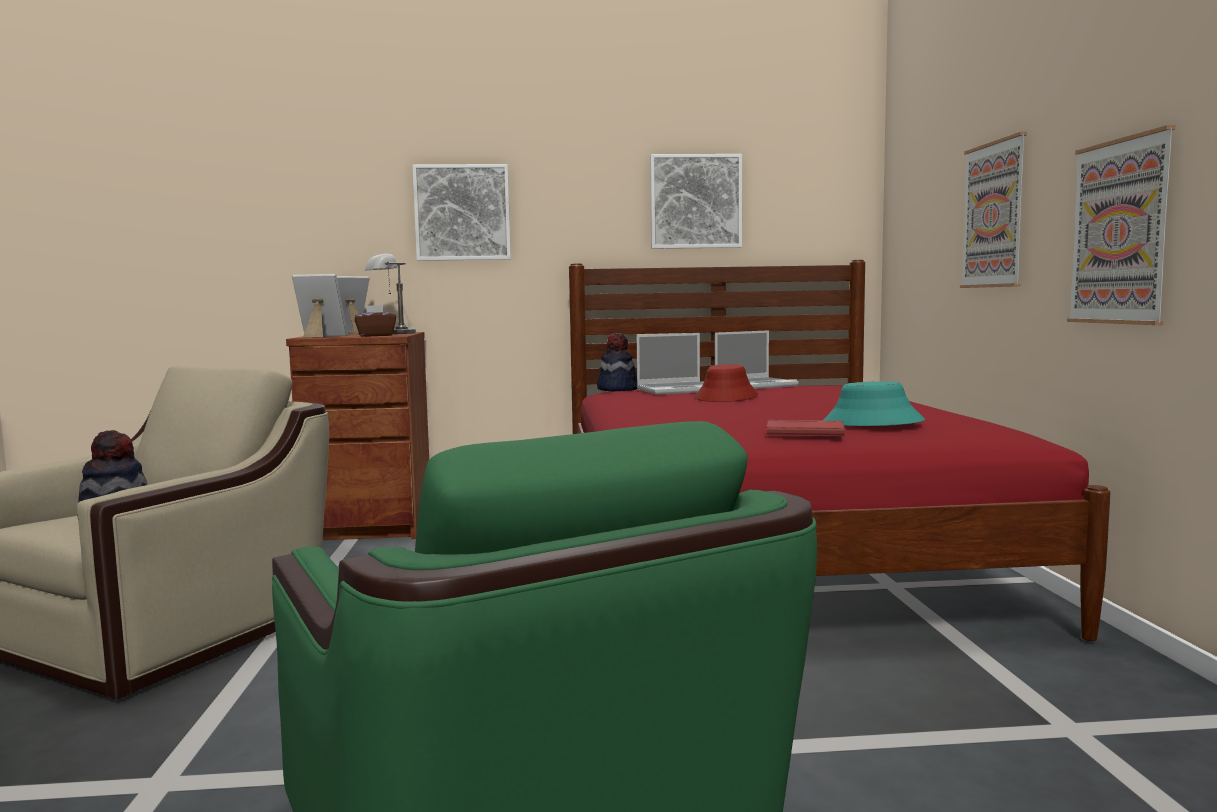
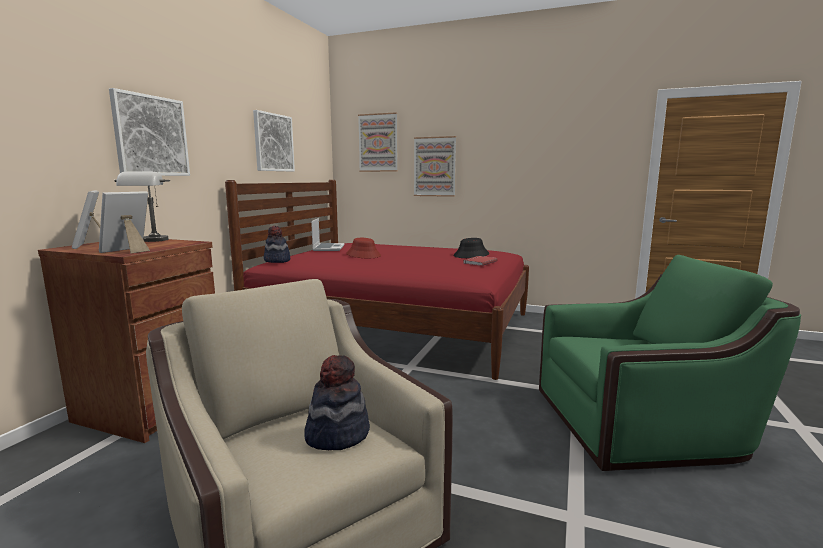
camera: 65 degrees left, 5 degrees up
(376, 336) = (178, 244): brown tissue box -> none
(678, 390) = (316, 256): laptop -> none
(872, 423) = (471, 255): turquoise hat -> black hat
(1120, 232) = (512, 180): picture -> picture (378, 143)

